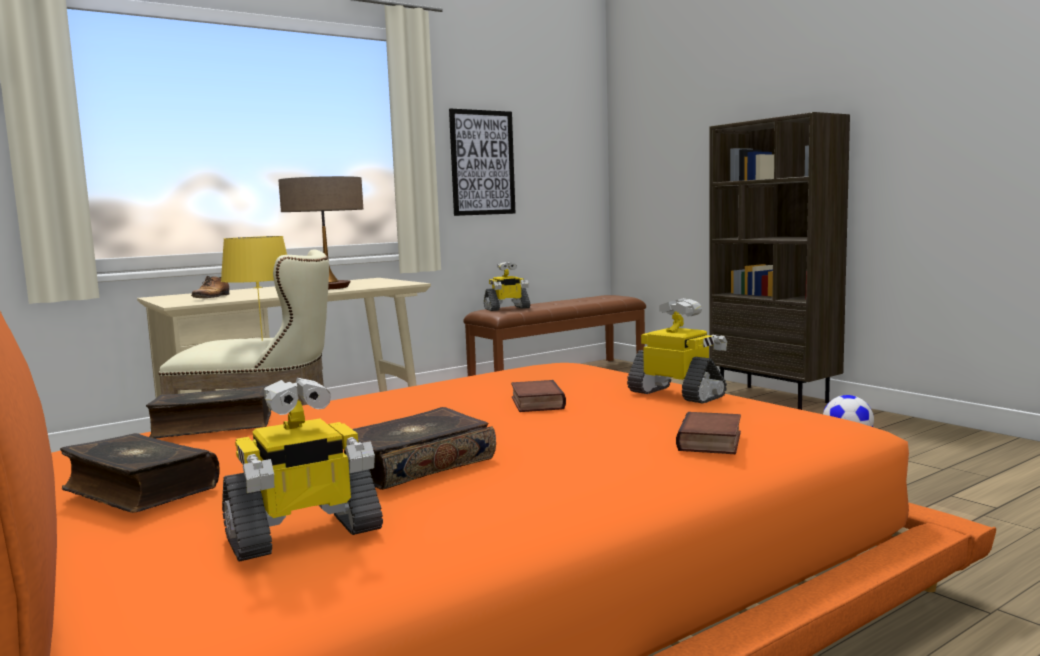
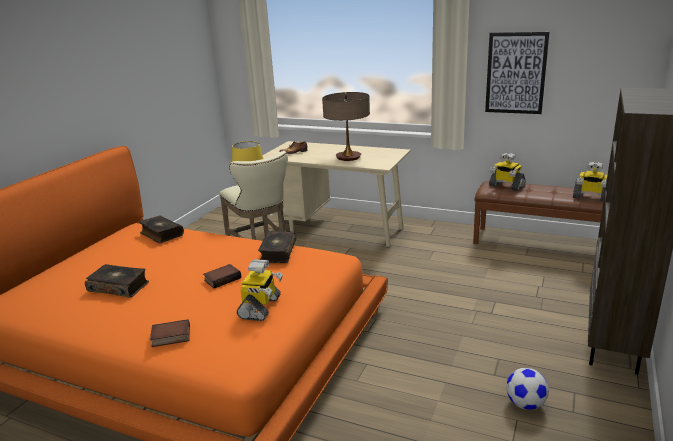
camera: 60 degrees right, 15 degrees up
(138, 489) = (88, 255): book -> book (277, 252)
(303, 535) = (49, 295): toy robot -> toy robot (590, 197)

